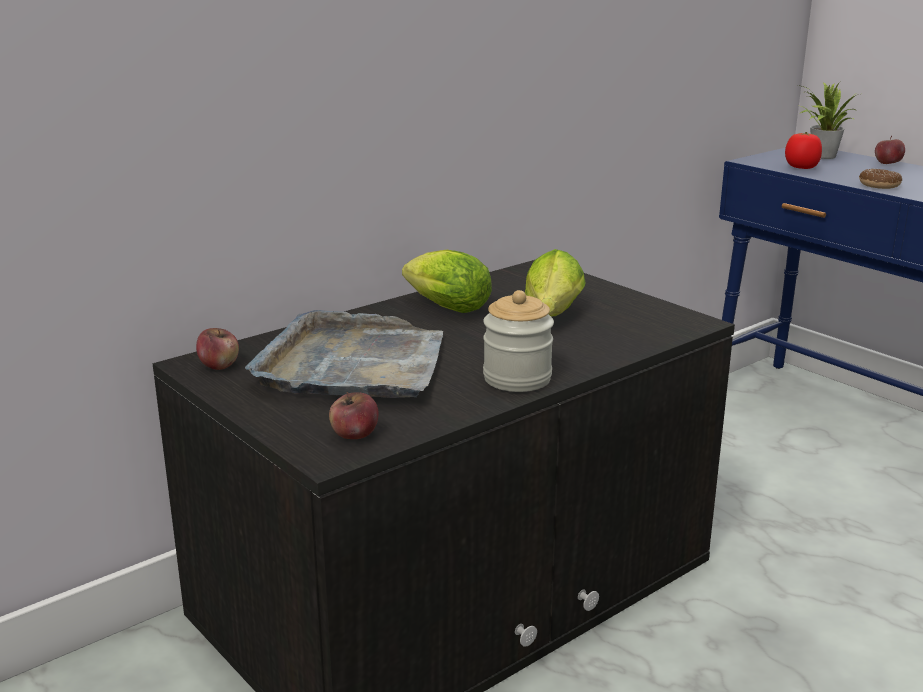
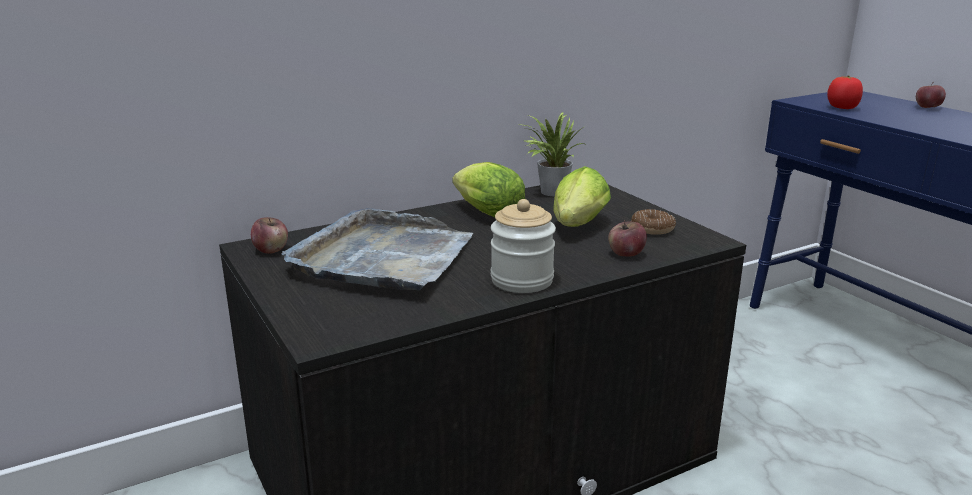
camera: 10 degrees right, 0 degrees up
(354, 435) = (352, 321): apple -> apple (625, 254)
(820, 156) = (863, 99): potted plant -> potted plant (550, 192)
(879, 185) = (913, 125): donut -> donut (652, 229)

